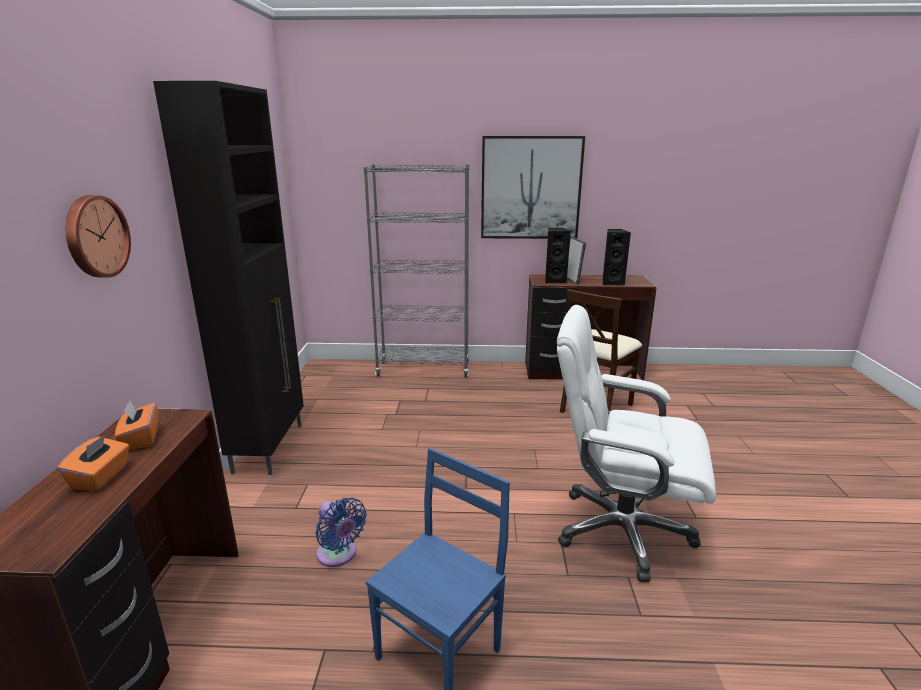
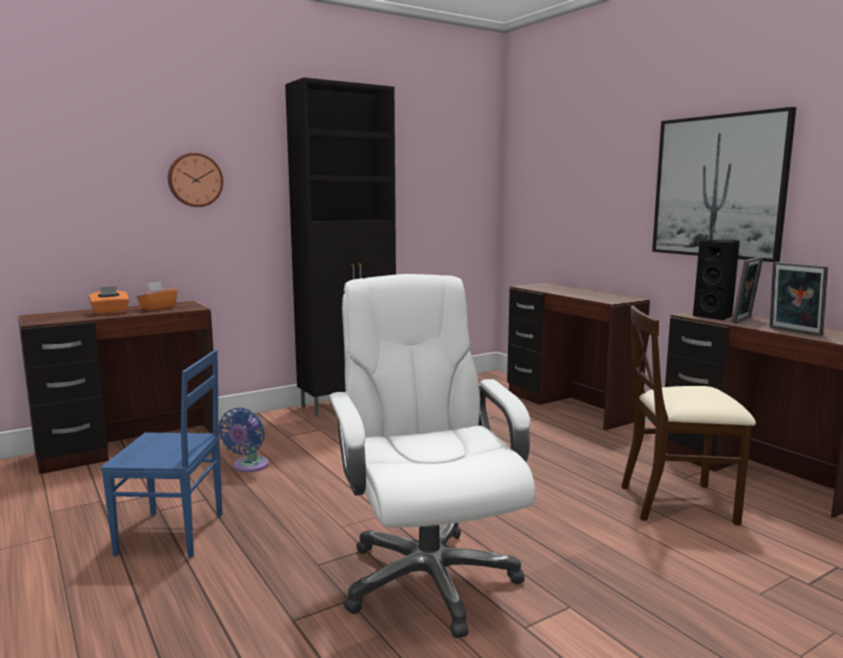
camera: 55 degrees right, 10 degrees down
(423, 370) = (569, 406): grey bookcase -> brown desk
(612, 283) = (793, 331): black speaker -> picture frame

